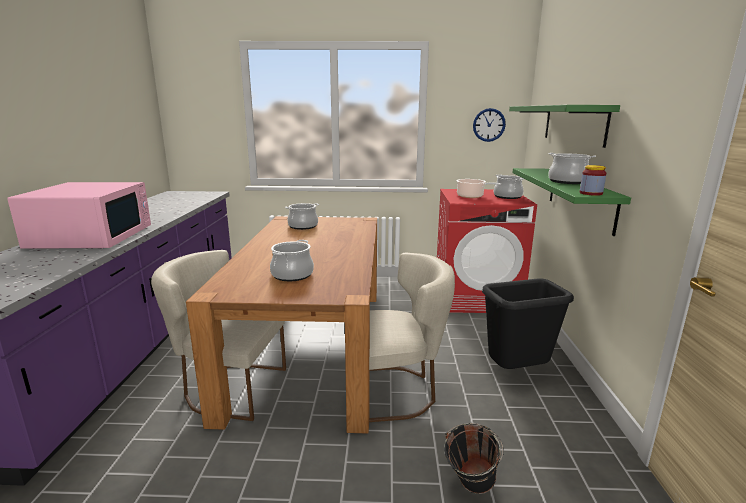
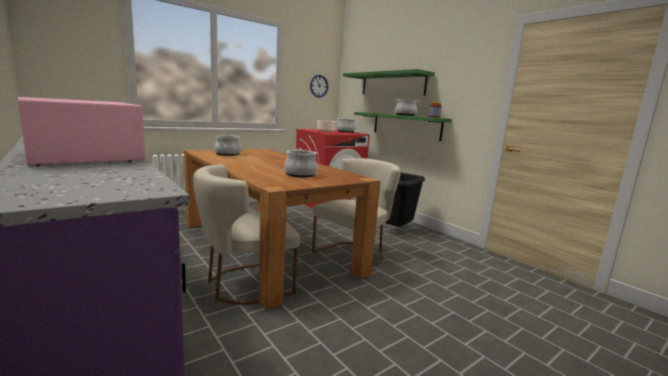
camera: 40 degrees left, 5 degrees down
(469, 489) = (445, 278): black bucket -> none

